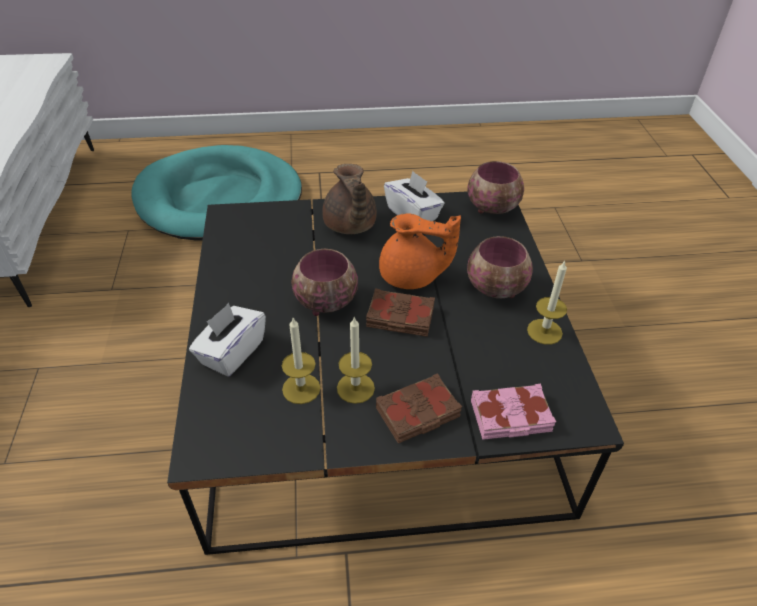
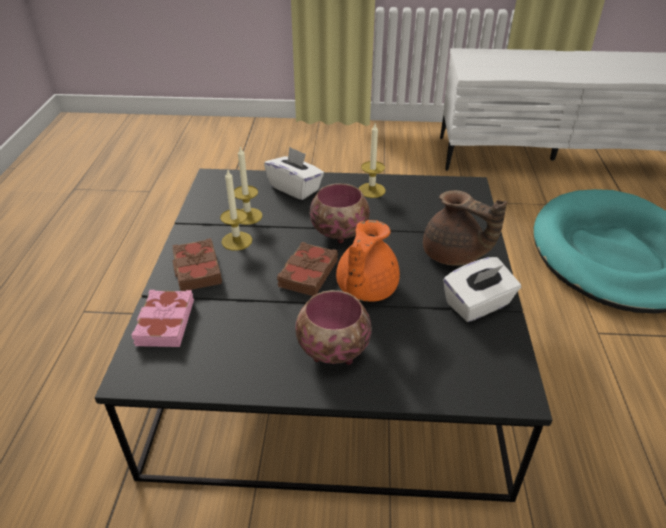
camera: 100 degrees right, 5 degrees down
(350, 226) = (453, 255): brown teapot -> brown teapot turned 135 degrees counterclockwise
(493, 208) = (496, 385): bowl -> none
(544, 331) = (256, 376): candle -> candle (371, 190)

